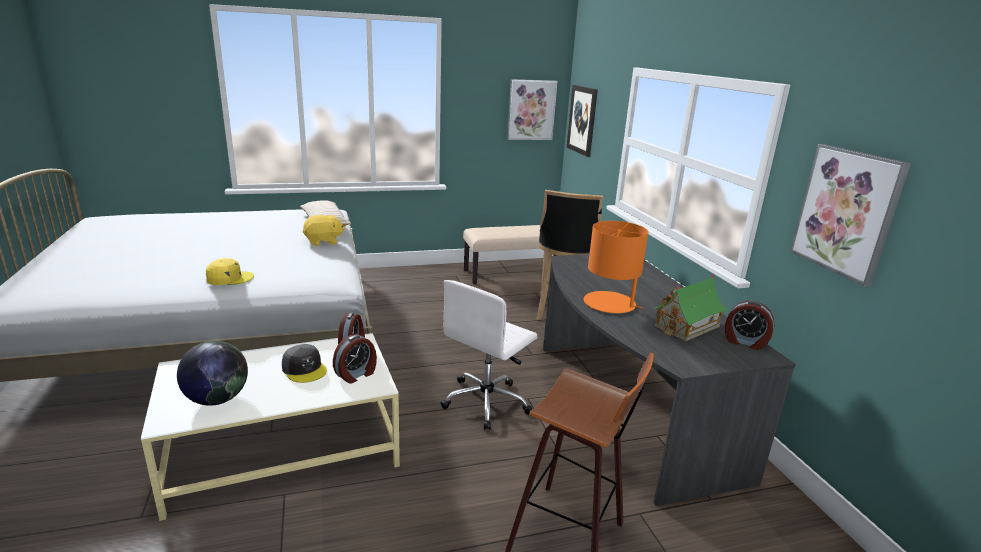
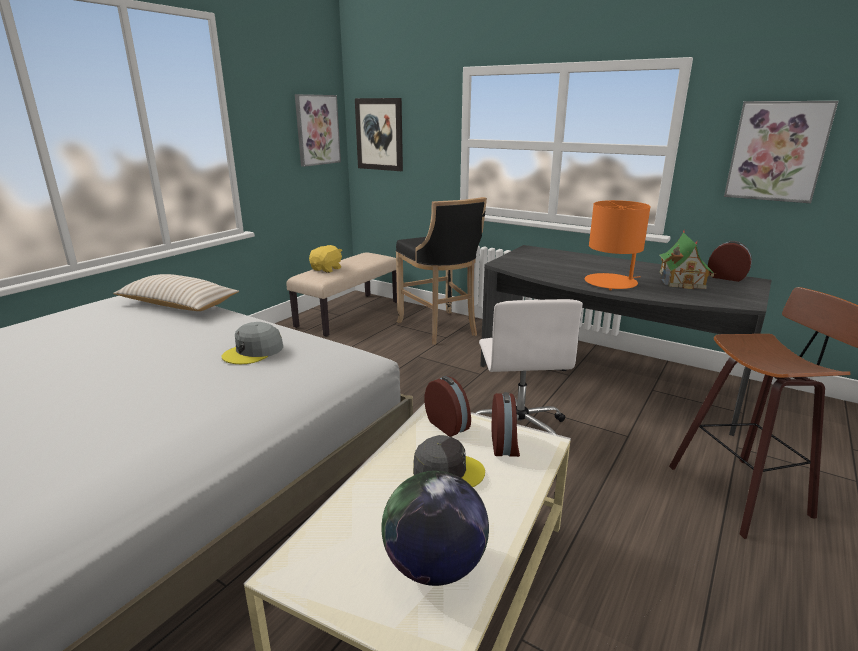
camera: 40 degrees left, 0 degrees up
(229, 278) = (211, 406): yellow cap -> none
(297, 260) = (254, 351): none -> grey cap
(323, 242) = (231, 323): yellow plush toy -> yellow plush toy (327, 269)
(745, 342) = (726, 277): alarm clock -> alarm clock turned 135 degrees counterclockwise

